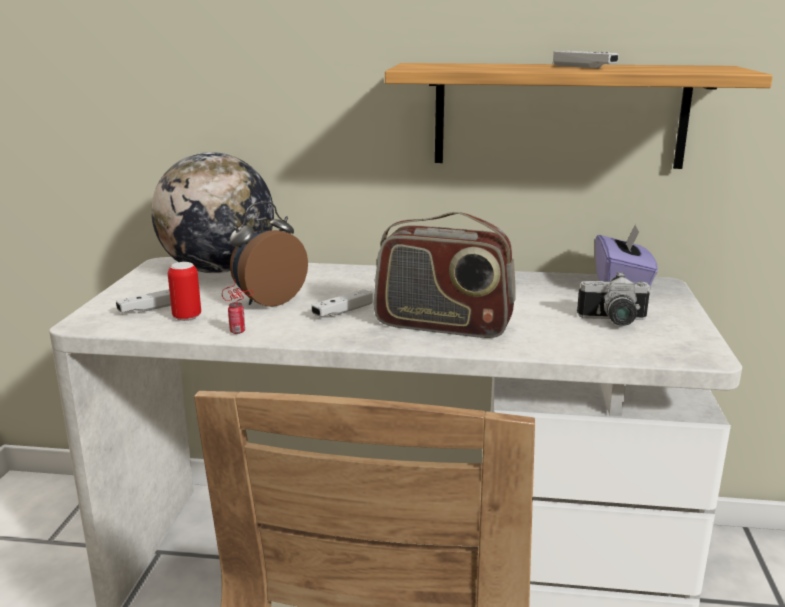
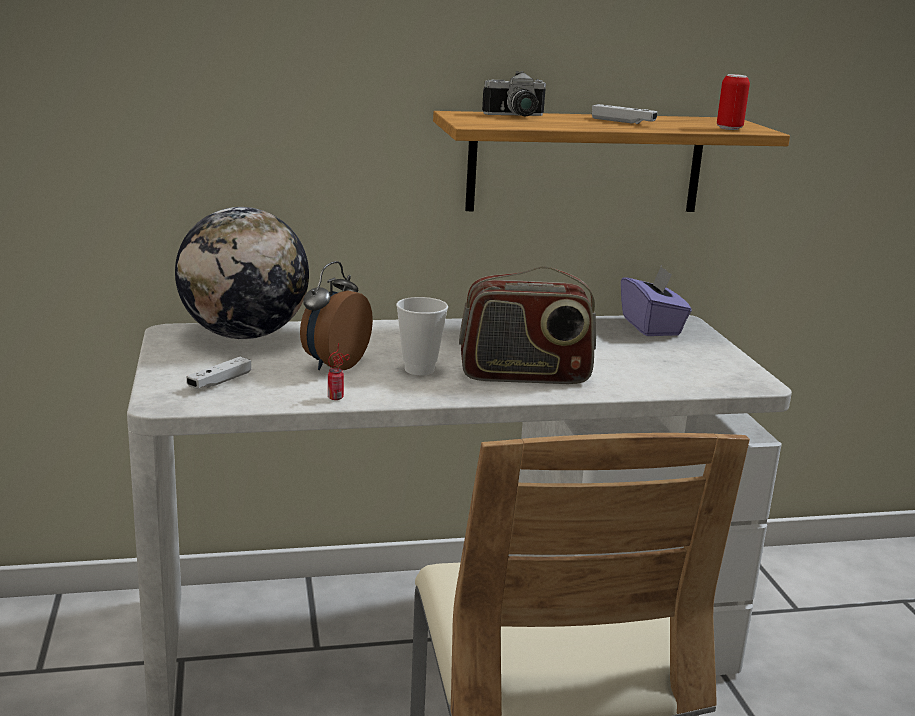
camera: 20 degrees left, 0 degrees up
(187, 317) = (267, 388): can -> can (729, 128)
(343, 311) = (419, 369): white game controller -> cup
(613, 321) = (668, 359): camera -> camera (516, 116)

